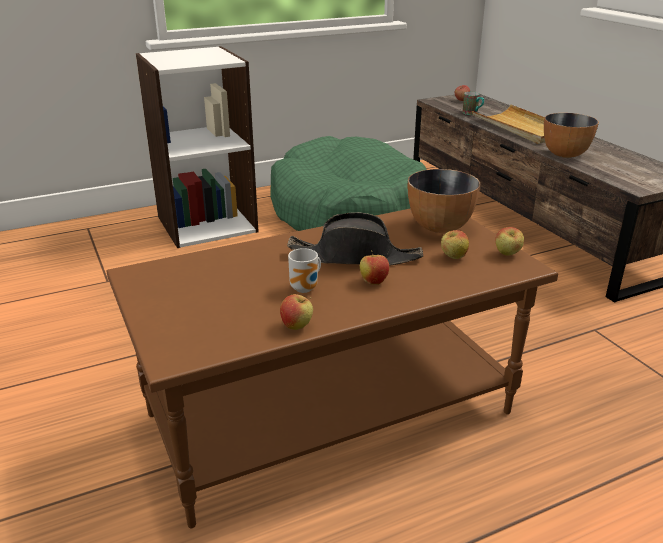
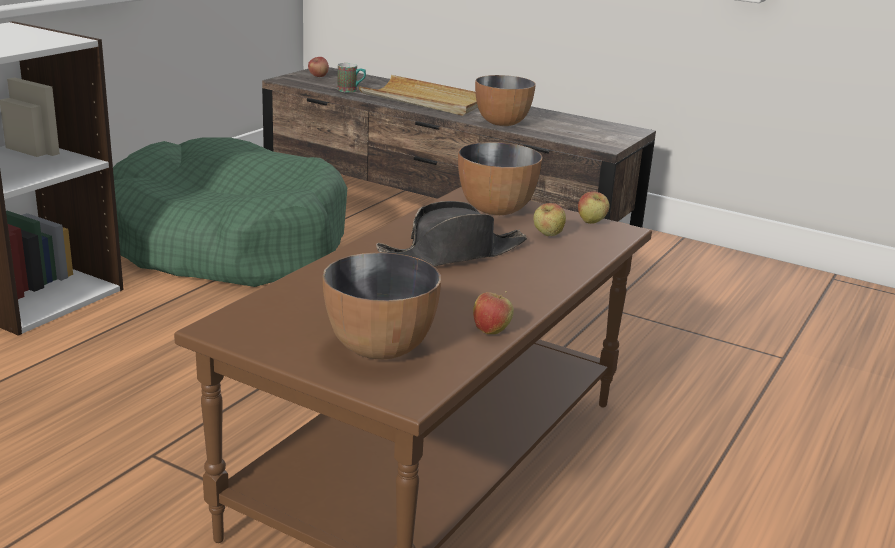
camera: 35 degrees left, 5 degrees down
(204, 317) = (380, 348): none -> bowl
(306, 288) = (448, 295): mug -> none
(373, 282) = (505, 273): apple -> none

